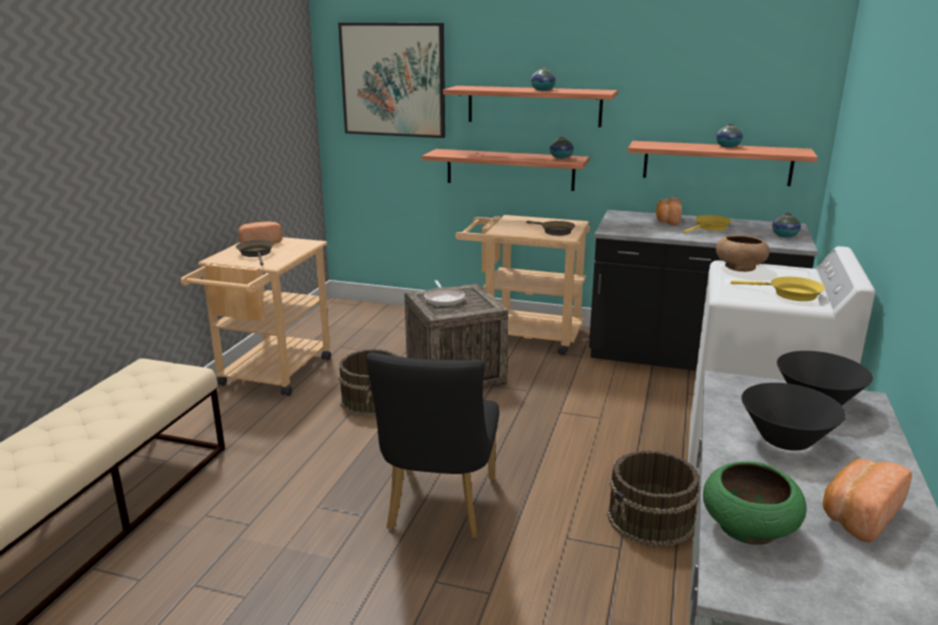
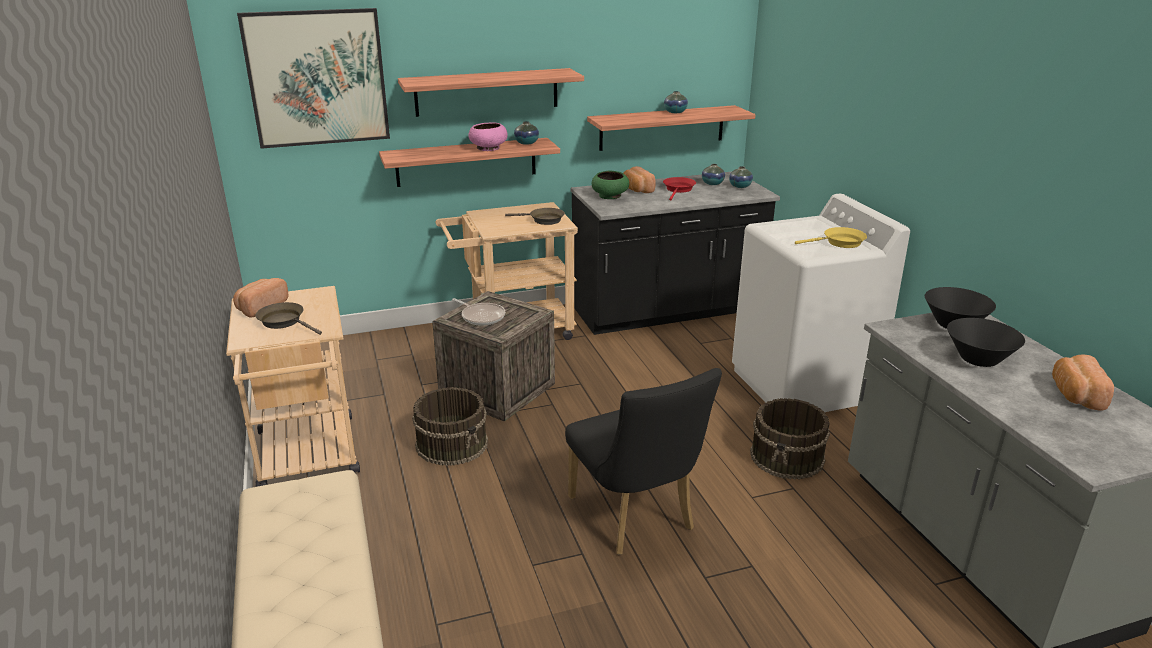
camera: 35 degrees left, 5 degrees up
(520, 157) = (488, 148): none -> pink bowl
(542, 90) = (508, 76): vase -> vase (712, 183)
(710, 227) = (678, 190): yellow frying pan -> red frying pan
(739, 267) = (775, 226): brown bowl -> none
(749, 528) = (1047, 427): green bowl -> green bowl (610, 196)

